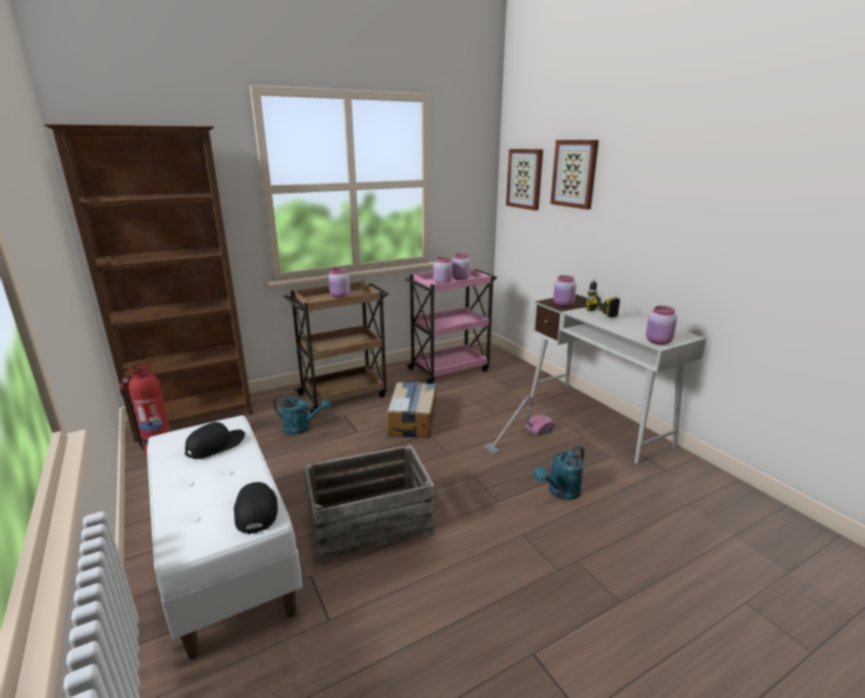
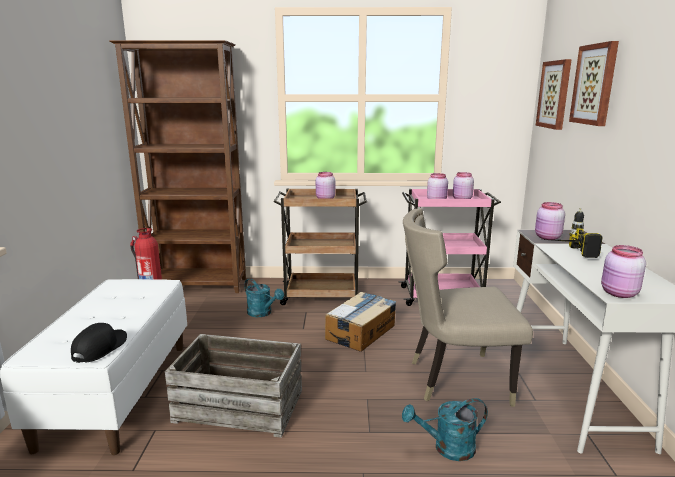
camera: 30 degrees right, 5 degrees down
(216, 446) = (135, 296): black cap -> none
(519, 438) = (454, 379): vacuum cleaner -> beige chair

